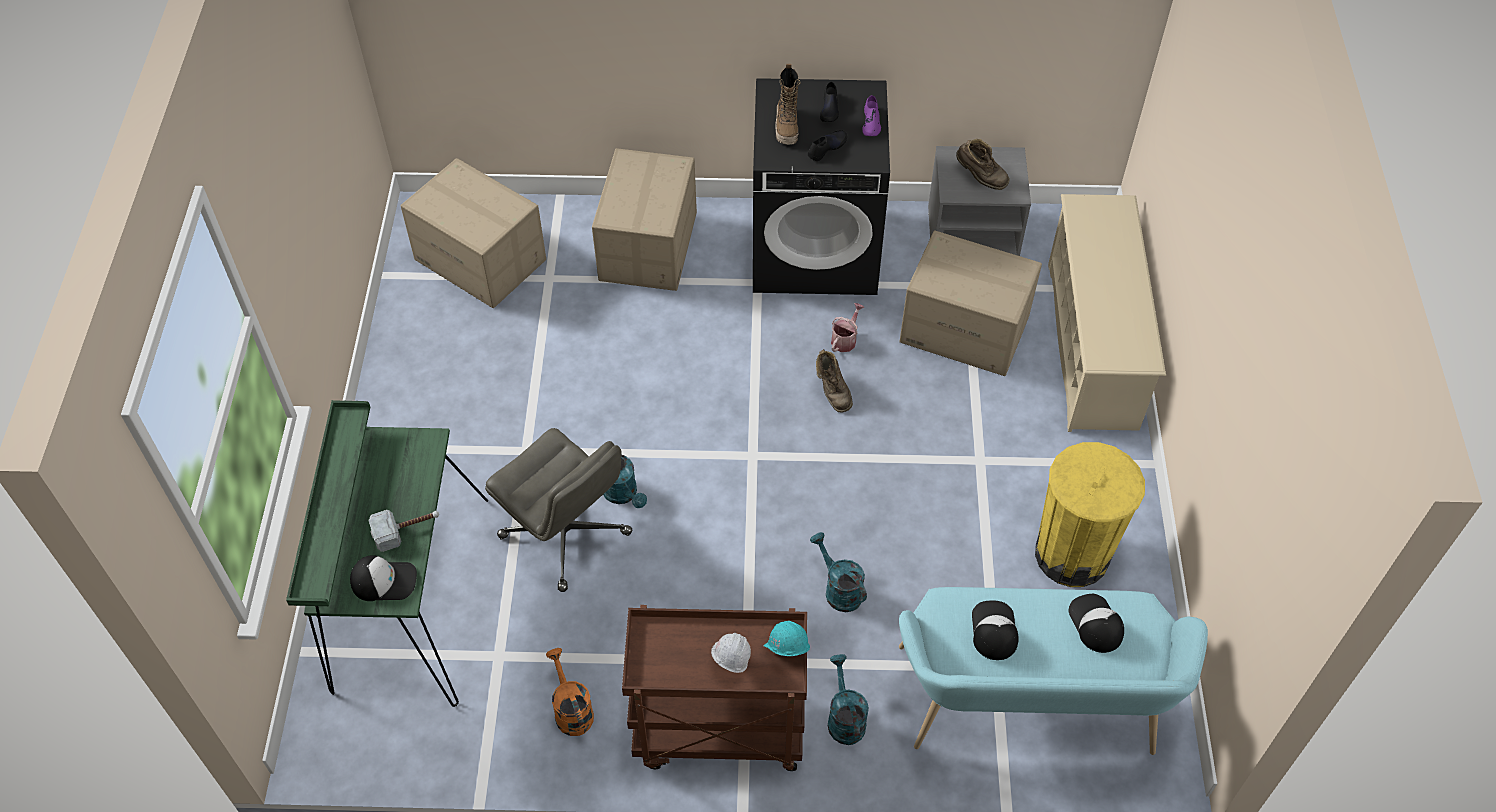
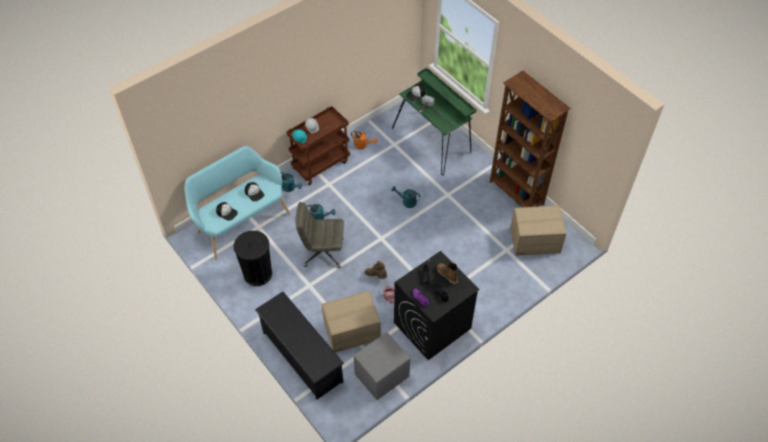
camera: 140 degrees right, 0 degrees up
(399, 359) = (516, 194): none -> brown bookcase
(566, 535) = (410, 181): grey office chair -> grey office chair (323, 252)
(649, 247) = (488, 285): cardboard box -> none
(980, 178) = (381, 354): brown boot -> none
(1072, 554) = (258, 274): yellow trash can -> black trash can
(1092, 345) = (302, 357): beige shoe rack -> black shoe rack

